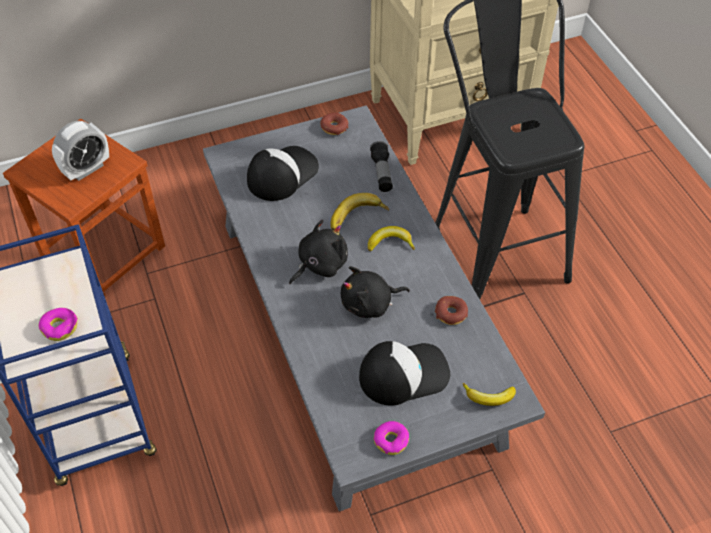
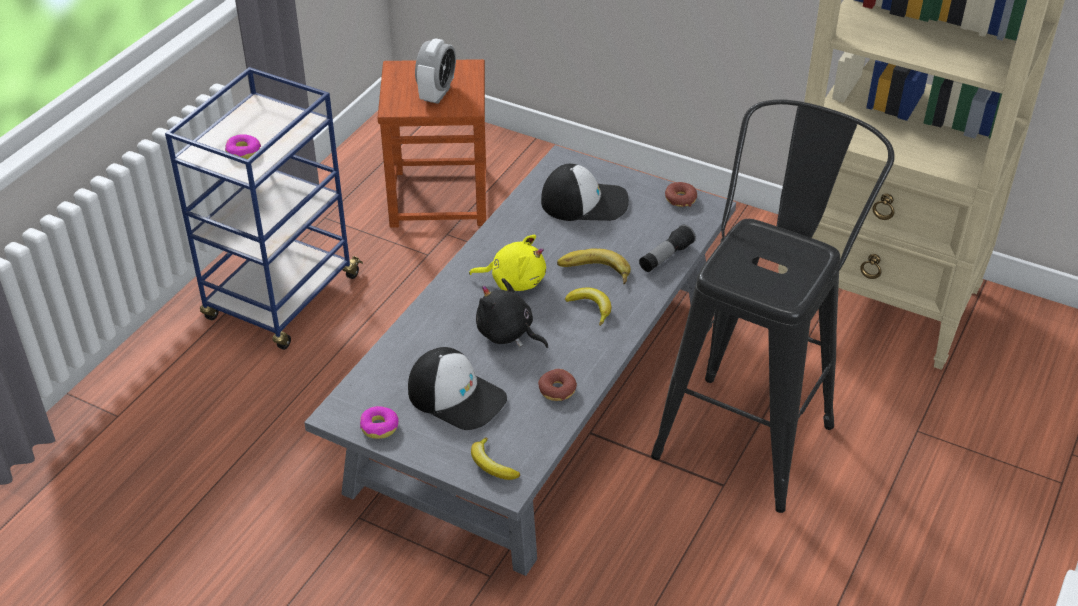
camera: 50 degrees right, 10 degrees down
(86, 169) = (437, 94): alarm clock -> alarm clock turned 75 degrees counterclockwise
(320, 264) = (514, 281): black plush toy -> yellow plush toy

